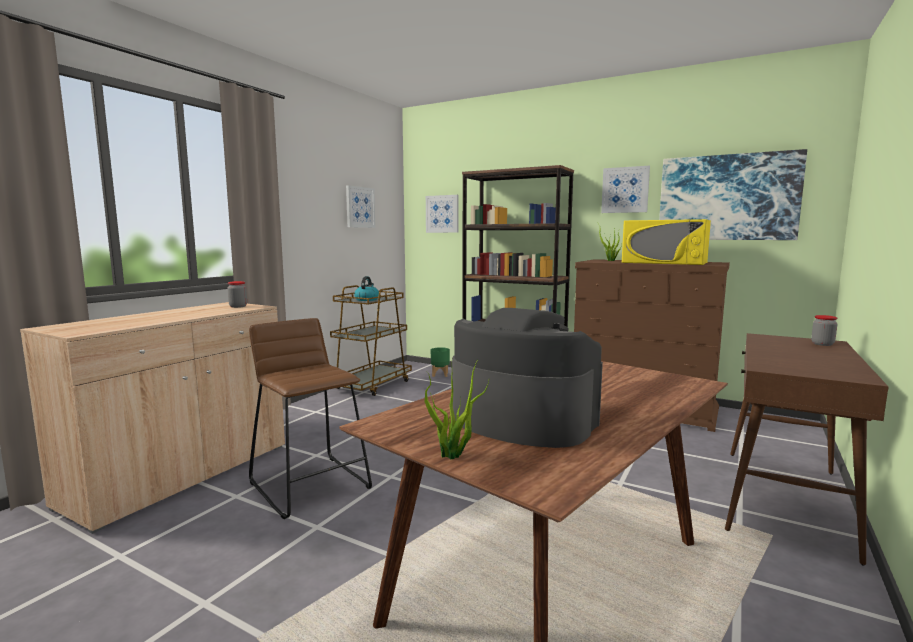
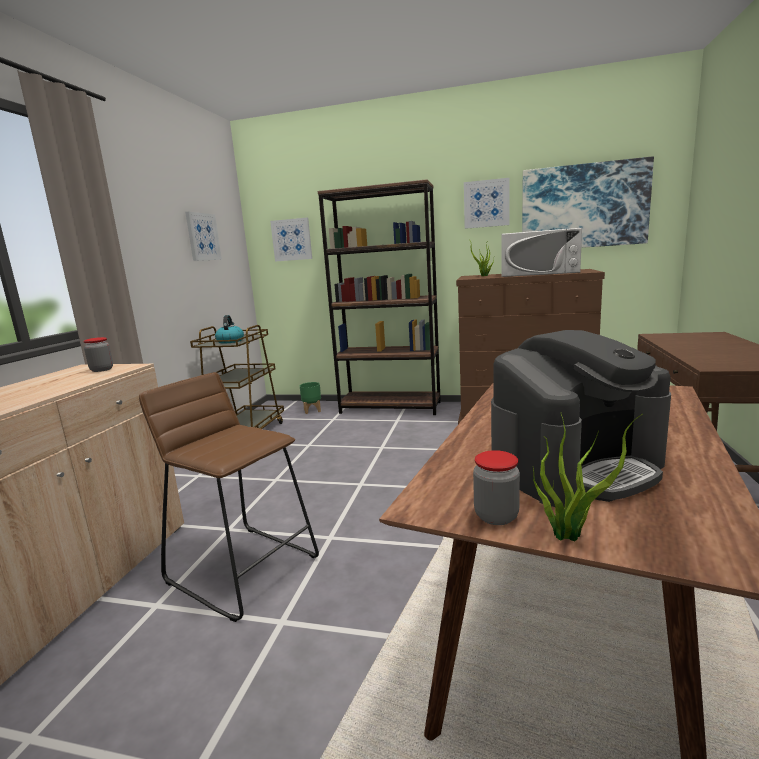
camera: 15 degrees left, 5 degrees up
(522, 420) = (575, 466): coffee machine -> coffee machine turned 135 degrees clockwise
(664, 262) = (538, 273): yellow microwave -> white microwave
(822, 344) = (713, 336): jar -> jar (496, 516)

